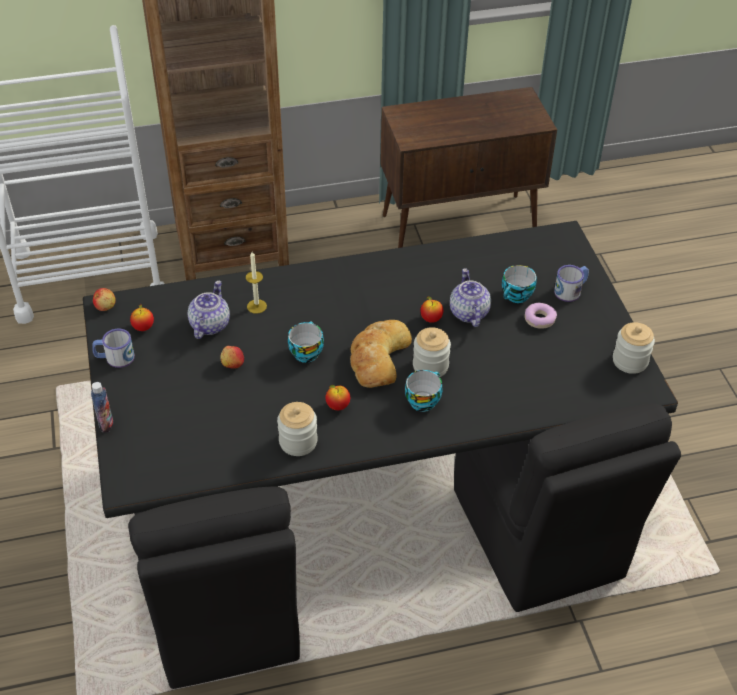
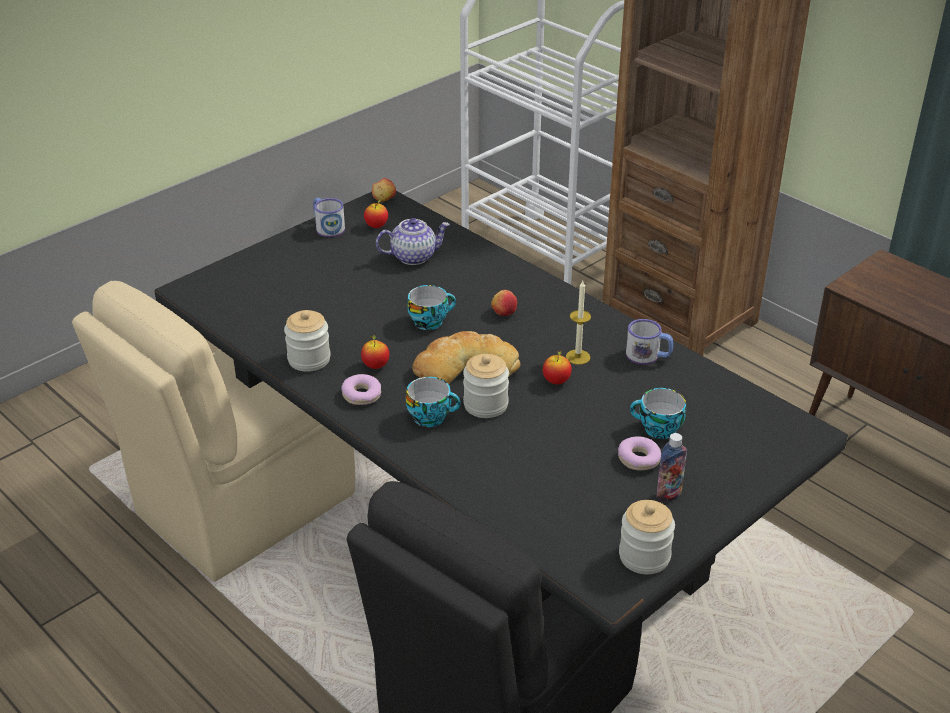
camera: 60 degrees right, 10 degrees down
(106, 424) = (247, 253): bottle -> bottle (668, 494)
(222, 608) = (240, 506): black chair -> beige chair
(232, 364) = (375, 287): apple -> apple (504, 312)
(256, 306) = (463, 272): candle -> candle (578, 357)
(368, 428) = (361, 395): none -> donut
(468, 312) = (593, 403): teapot -> none
(571, 290) = (715, 468): mug -> mug (648, 356)

